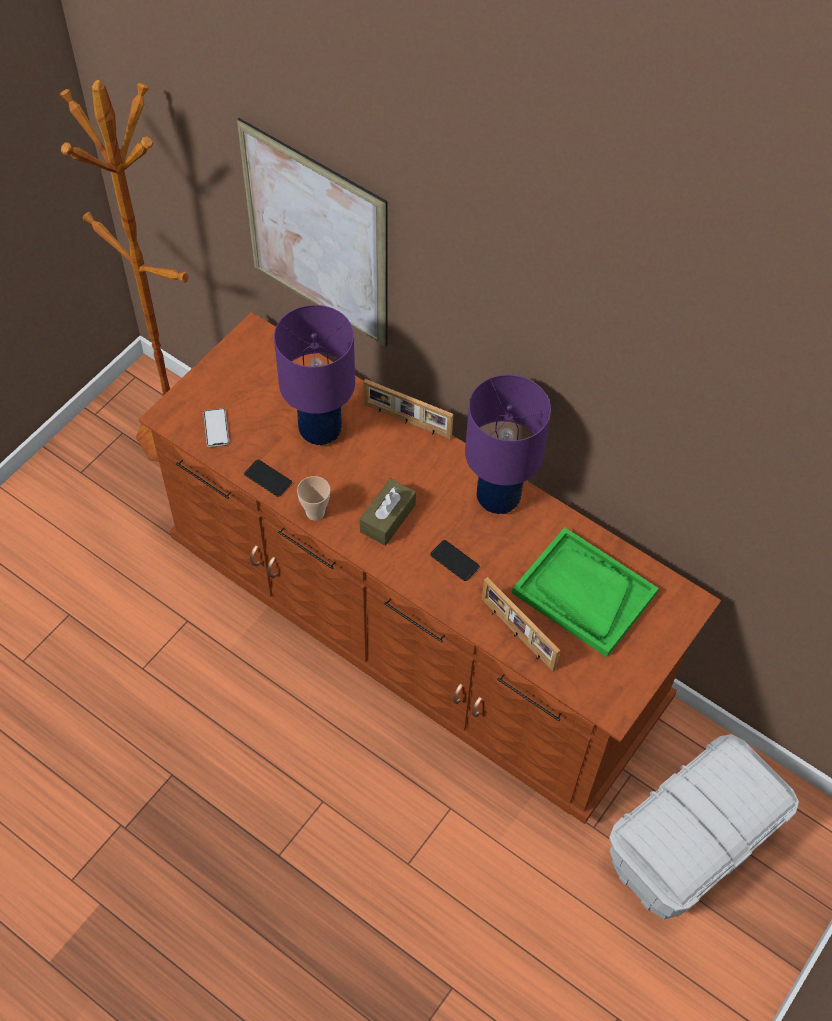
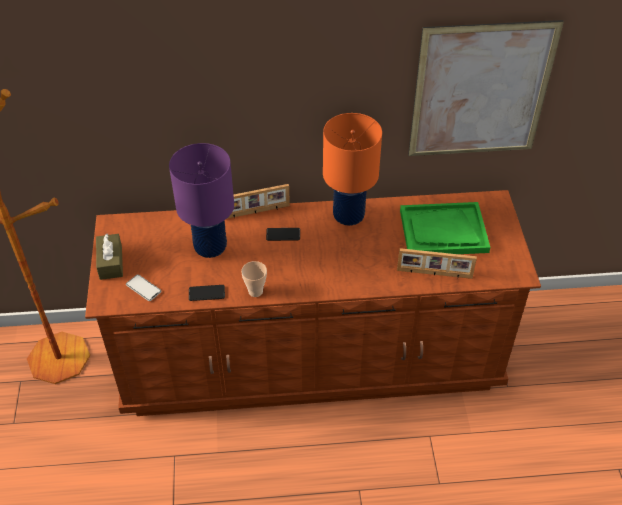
camera: 40 degrees left, 10 degrees down
(316, 236) = (145, 111): picture -> picture (480, 91)
(387, 518) = (300, 266): brown tissue box -> brown tissue box (111, 262)
(454, 561) = (361, 262): phone -> phone (283, 234)
(497, 499) = (348, 217): purple table lamp -> orange table lamp
(691, 842) = (557, 356): white storage box -> none

